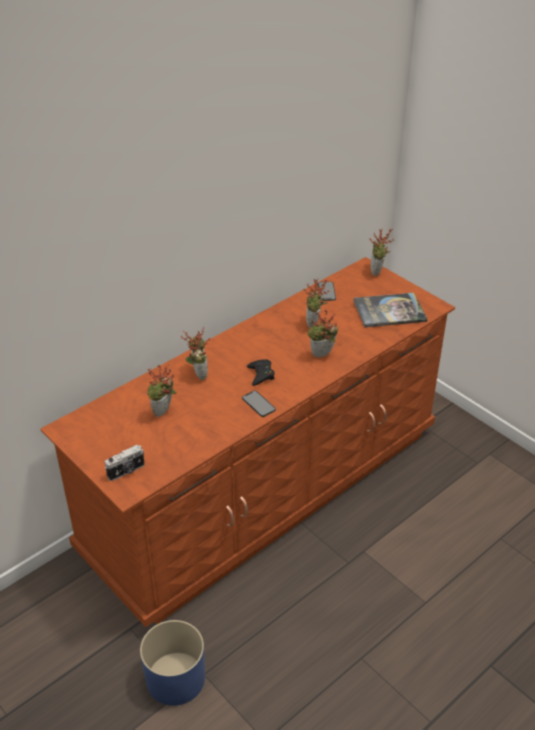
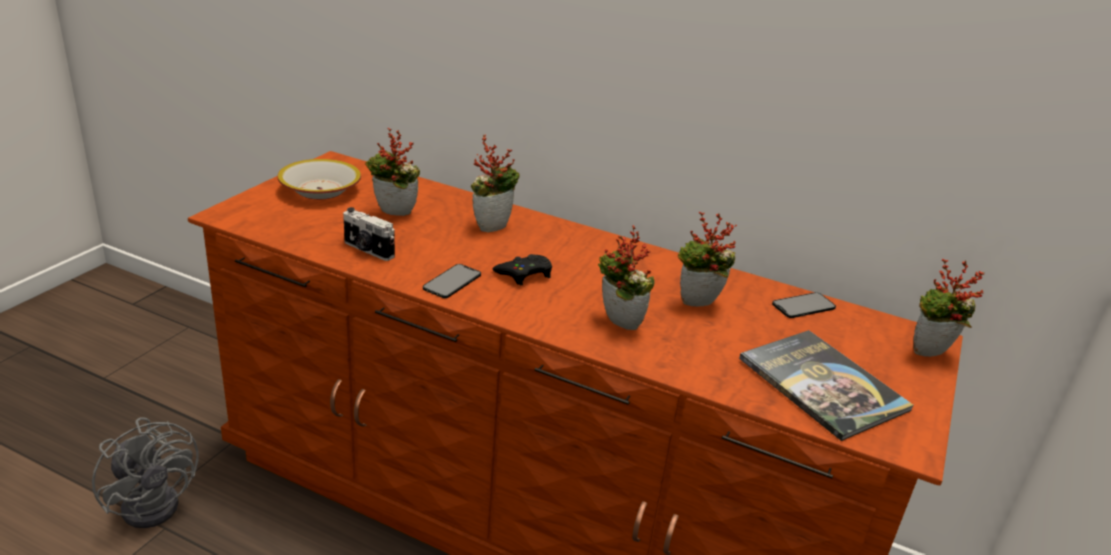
camera: 65 degrees right, 10 degrees down
(110, 441) = (319, 190): none -> bowl
(126, 471) = (264, 208): camera -> camera (367, 250)
(175, 678) = (157, 500): blue planter -> grey fan

